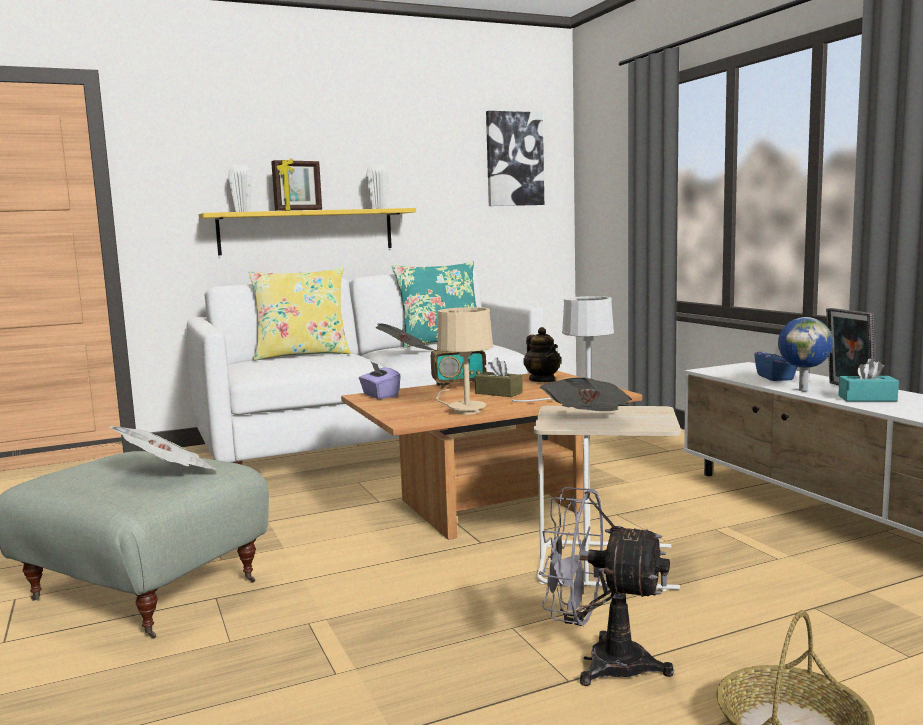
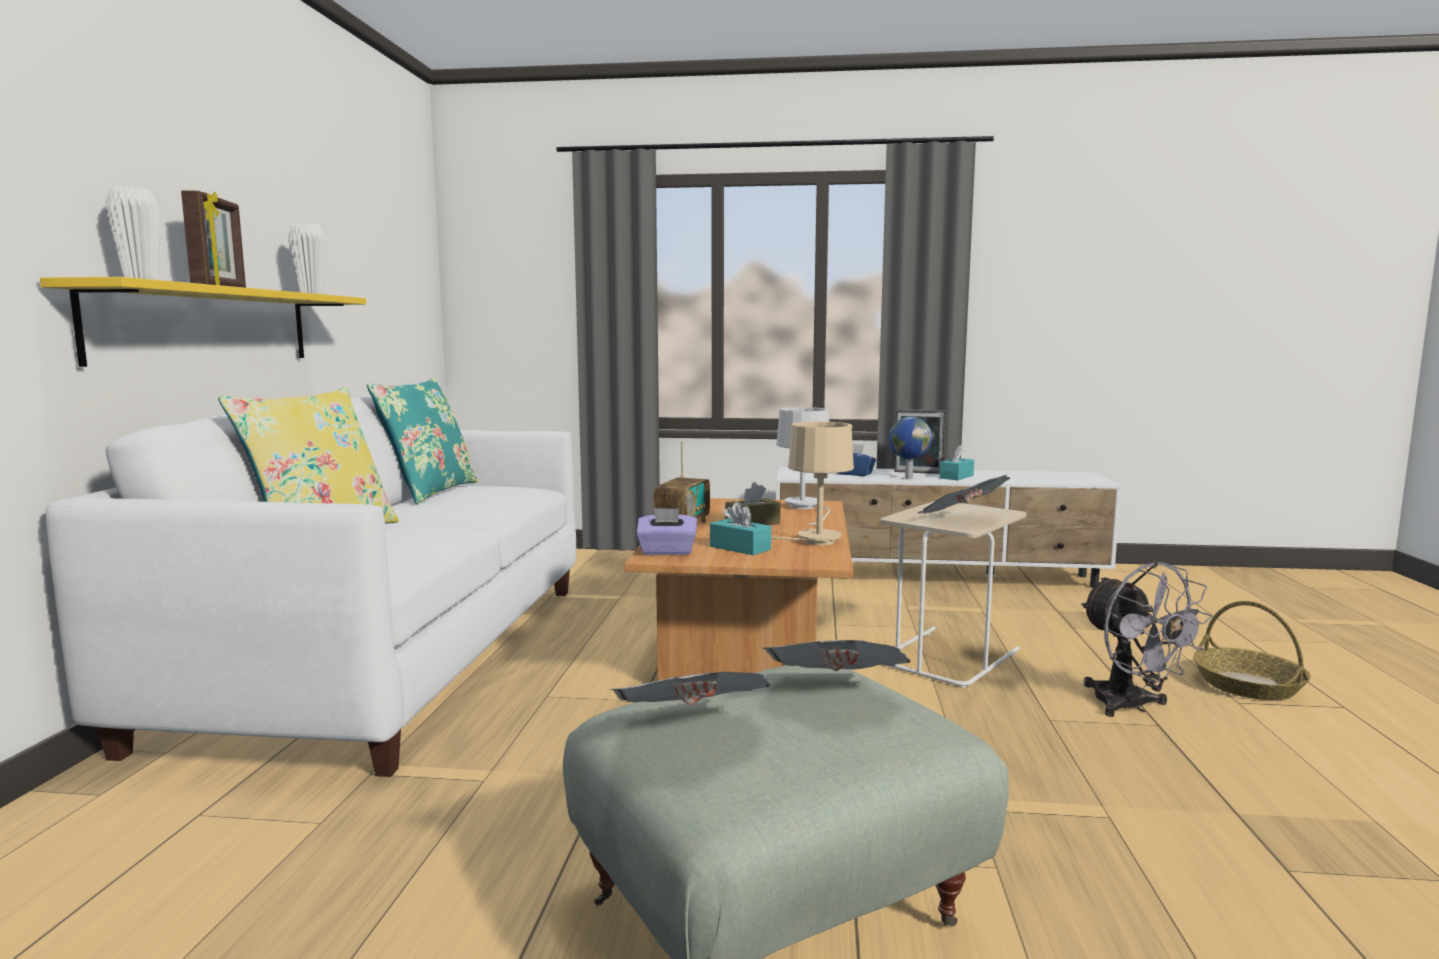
camera: 60 degrees left, 0 degrees up
(406, 353) = (468, 508): newspaper -> newspaper (691, 731)
(415, 403) = (740, 548): none -> turquoise tissue box
(514, 159) = (400, 241): picture -> none
(542, 380) = (722, 507): teapot -> none
(601, 662) = (1131, 706): grey fan -> grey fan turned 75 degrees counterclockwise

